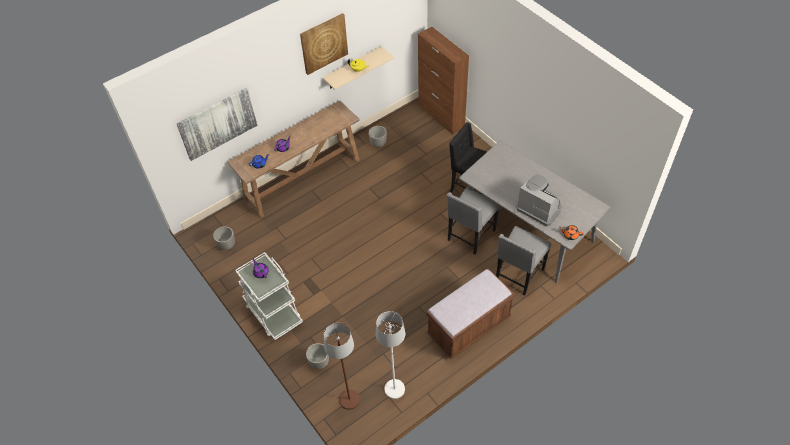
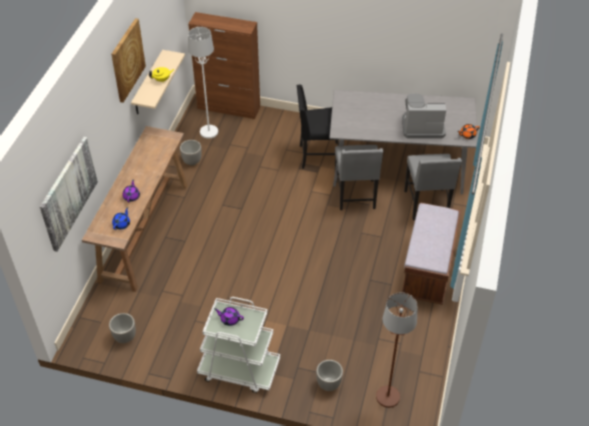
camera: 40 degrees left, 5 degrees down
(394, 389) = (417, 361): white floor lamp -> white floor lamp (209, 132)

